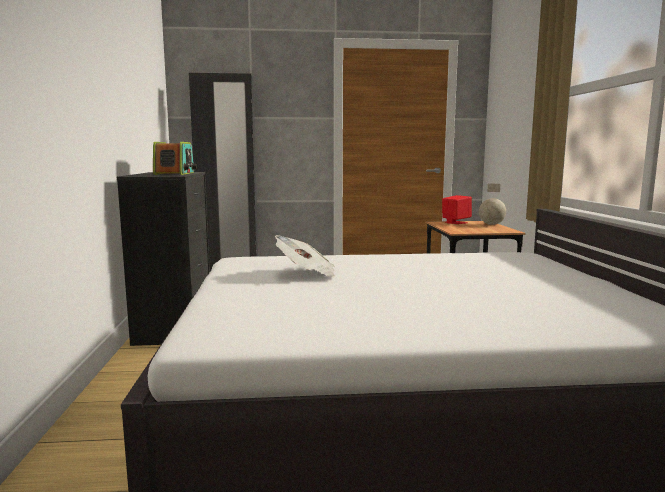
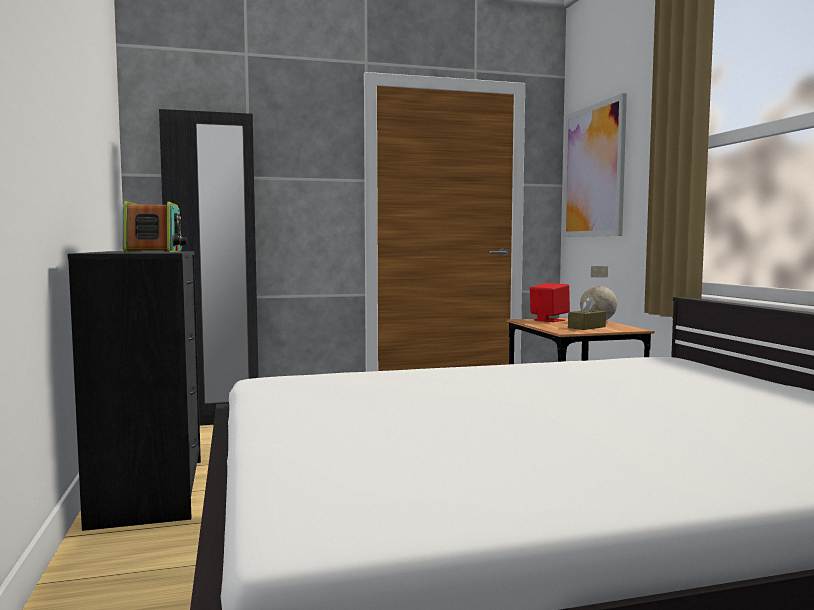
camera: 10 degrees left, 5 degrees down
(307, 273) = (397, 397): newspaper -> none
(477, 229) = (586, 327): none -> brown tissue box
(505, 109) = (593, 171): none -> picture

